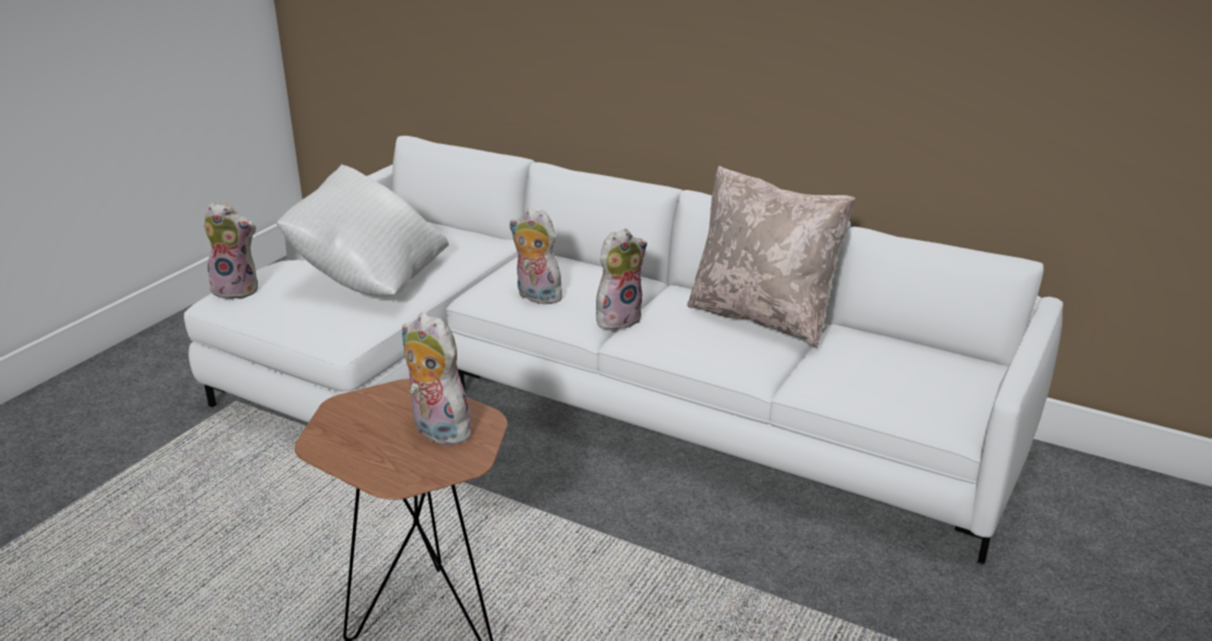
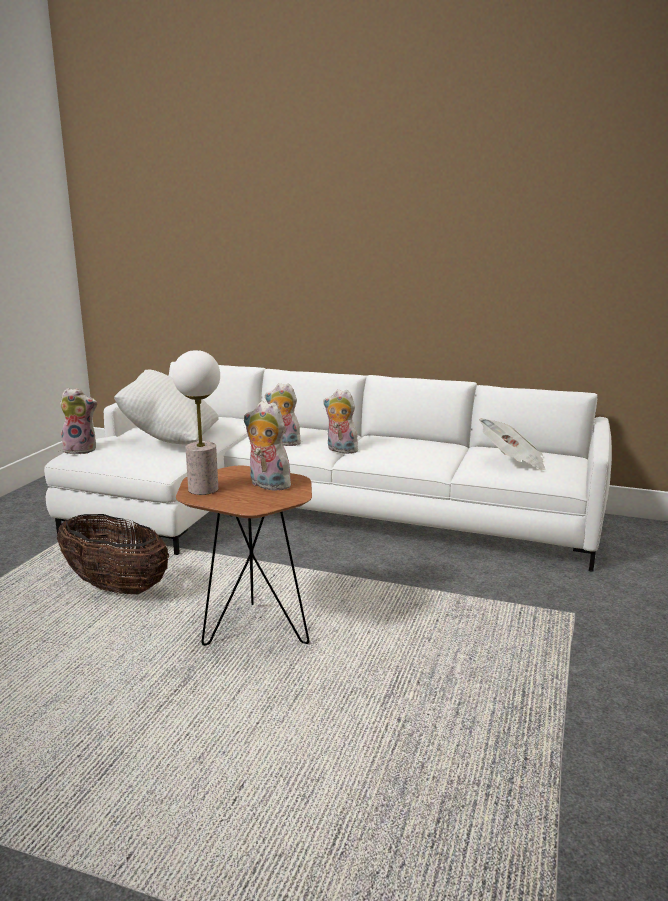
camera: 10 degrees left, 10 degrees down
(260, 513) = (116, 587): none -> basket
(340, 431) = (203, 489): none -> table lamp
(618, 318) = (340, 450): plush toy -> plush toy turned 105 degrees counterclockwise
(763, 316) = (430, 444): beige pillow -> none
(880, 370) = (512, 462): none -> newspaper

